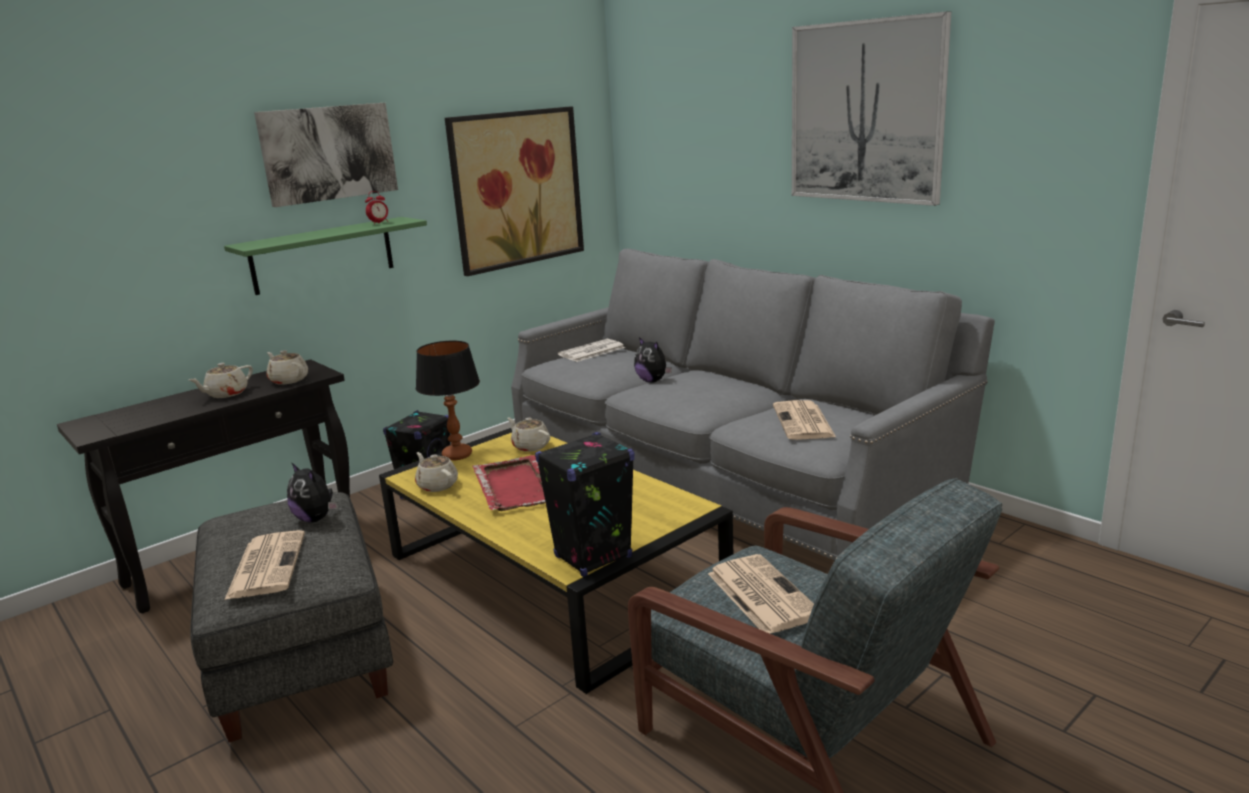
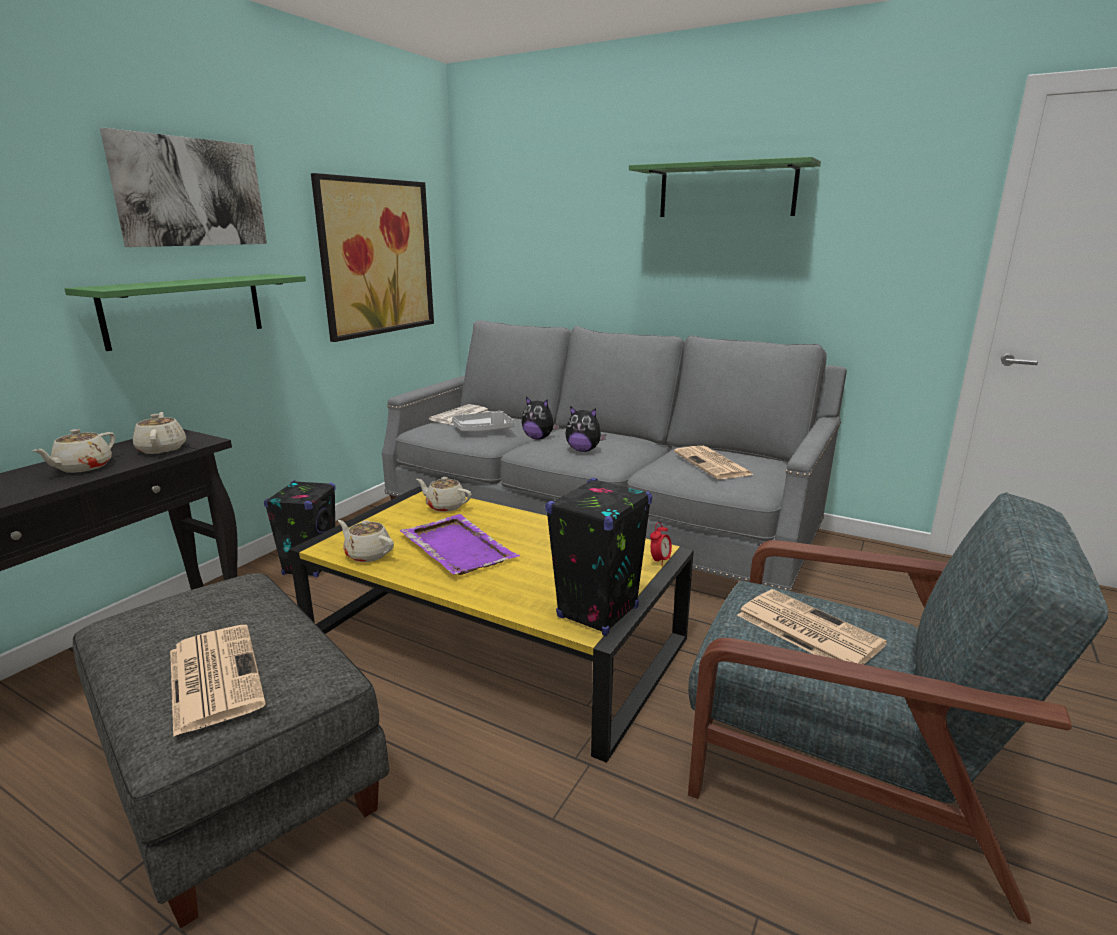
camera: 20 degrees left, 0 degrees up
(288, 380) = (162, 449): beige teapot -> beige teapot turned 45 degrees clockwise
(316, 519) = (250, 608): plush toy -> plush toy (583, 450)
(379, 223) = (251, 276): alarm clock -> alarm clock (660, 561)
(457, 455) = (370, 521): table lamp -> none
(515, 486) = (457, 547): red tray -> purple tray
(602, 369) = (483, 429): none -> grey tray
(866, 112) = (726, 191): picture -> green shelf

